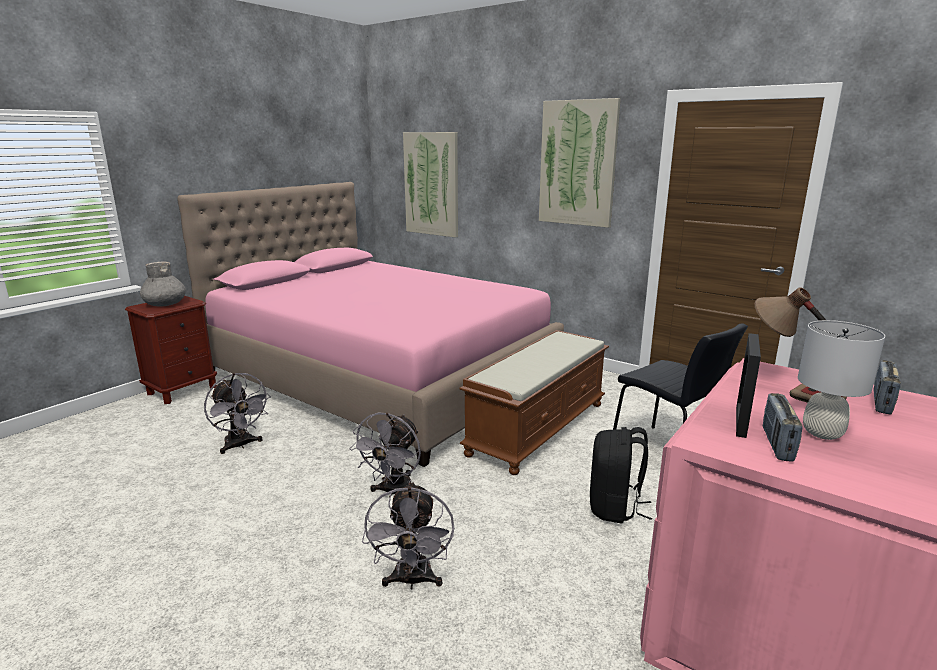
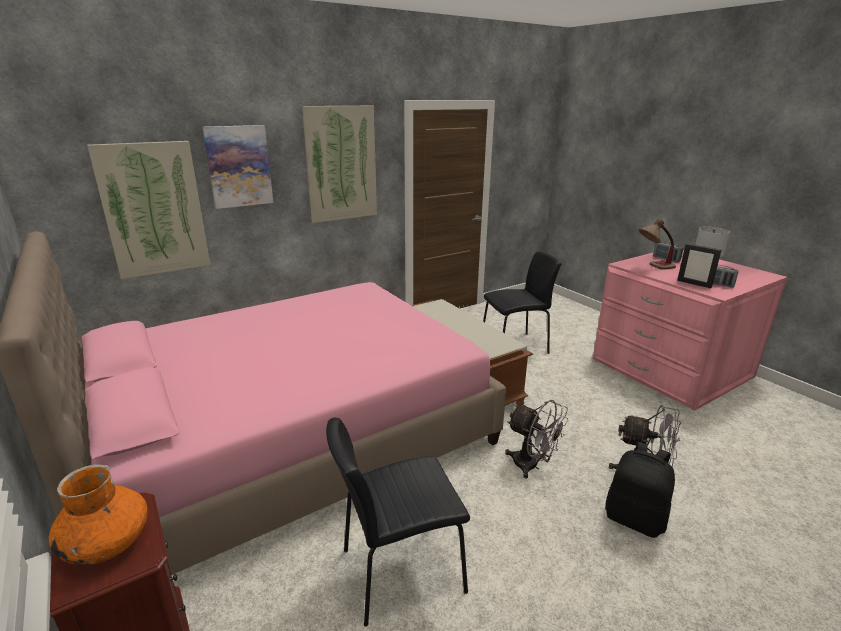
camera: 70 degrees left, 5 degrees up
(165, 304) = (107, 543): grey vase -> orange vase
(240, 445) = (398, 572): grey fan -> black chair
(488, 156) = (239, 166): none -> picture
(615, 508) = (569, 380): black backpack -> black backpack (635, 519)

